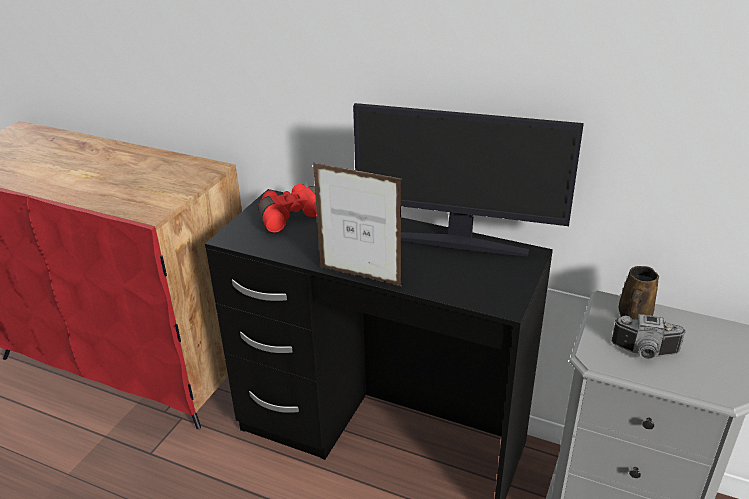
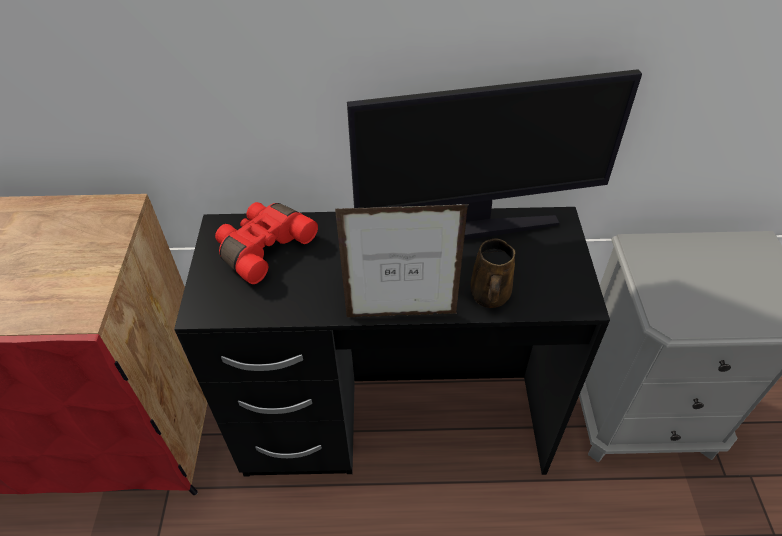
camera: 25 degrees left, 15 degrees up
(633, 316) = (670, 256): brown mug -> brown mug (489, 296)
(644, 353) = (707, 299): camera -> none

